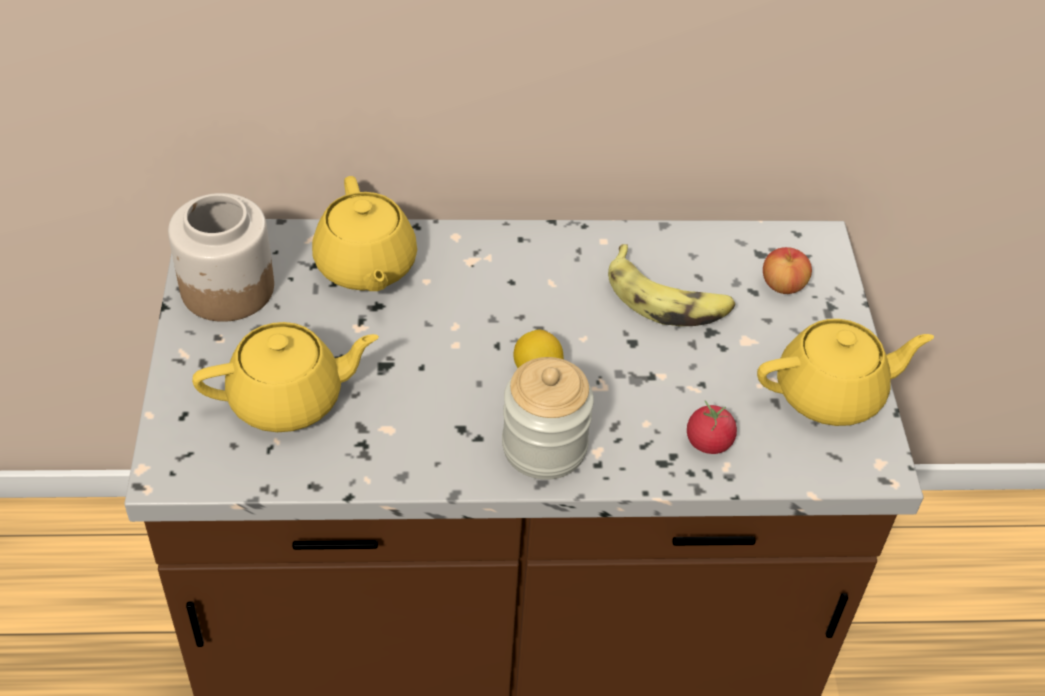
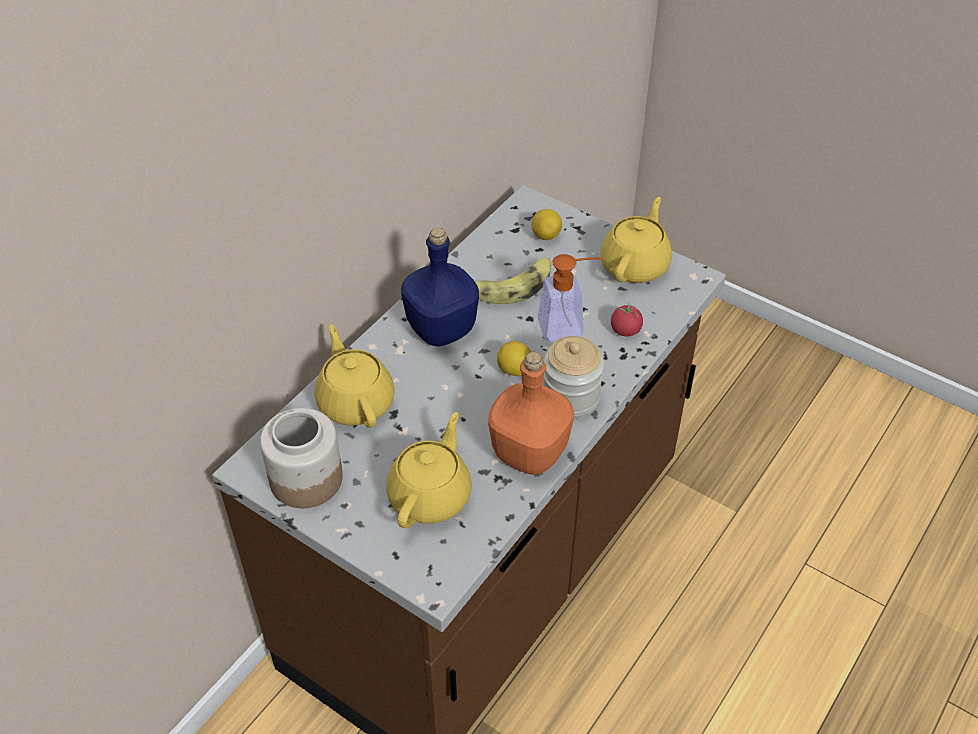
camera: 50 degrees left, 0 degrees up
(365, 267) = (355, 401): yellow teapot -> yellow teapot turned 135 degrees counterclockwise
(425, 455) = (531, 453): none -> orange bottle
(536, 278) = (442, 329): none -> blue bottle
(657, 384) = (568, 326): none -> soap dispenser
(783, 285) = (546, 236): apple -> lemon

